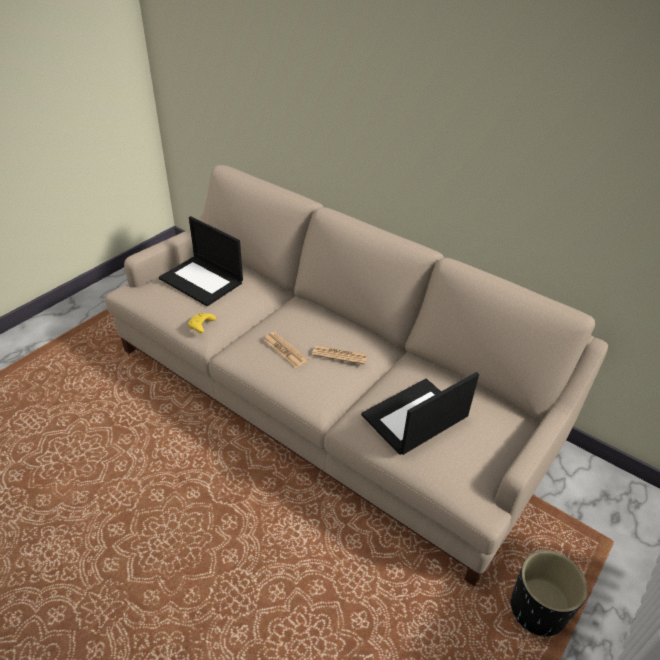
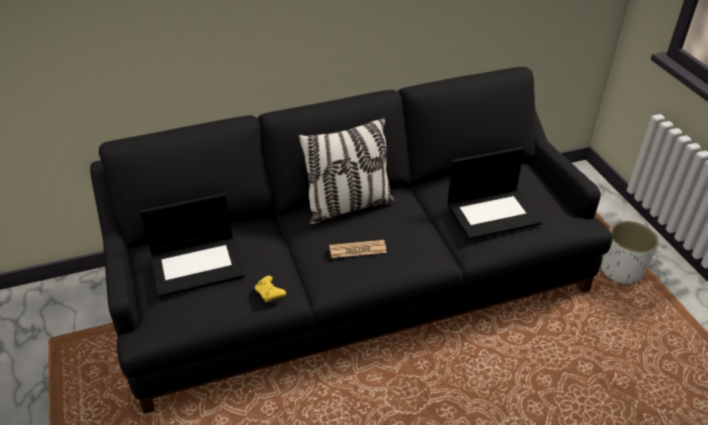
camera: 55 degrees left, 0 degrees up
(327, 396) = (354, 281): beige sofa -> black sofa
(334, 324) = (348, 206): none -> pillow
(339, 355) = (393, 220): newspaper -> none
(414, 418) = (493, 213): laptop -> laptop turned 105 degrees counterclockwise
(538, 610) = (621, 270): black planter -> white planter

